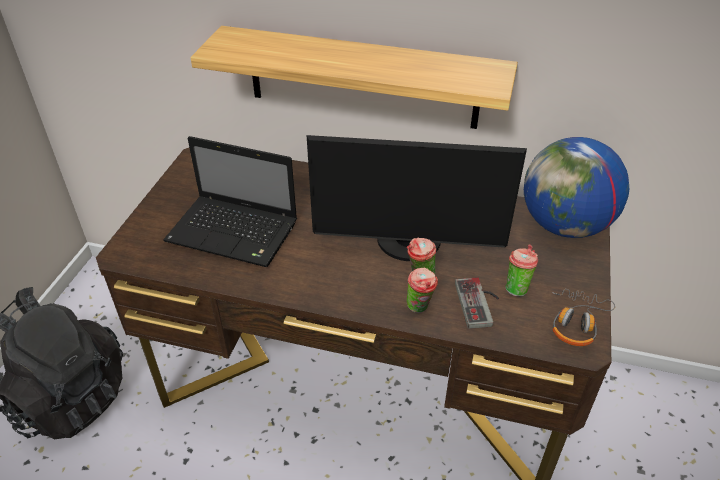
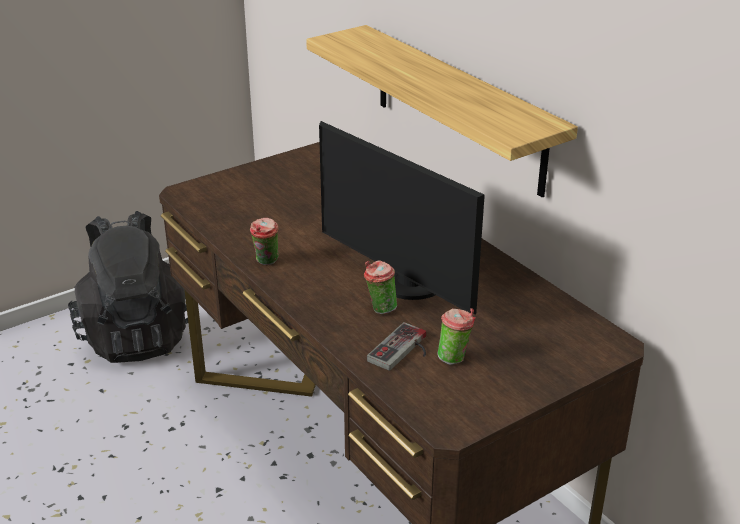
camera: 40 degrees right, 10 degrees down
(235, 232) = (279, 213): laptop -> none
(420, 308) = (348, 328): cup -> cup (266, 262)
(565, 226) = (581, 338): globe -> none
(576, 323) = (471, 408): headphones -> none

